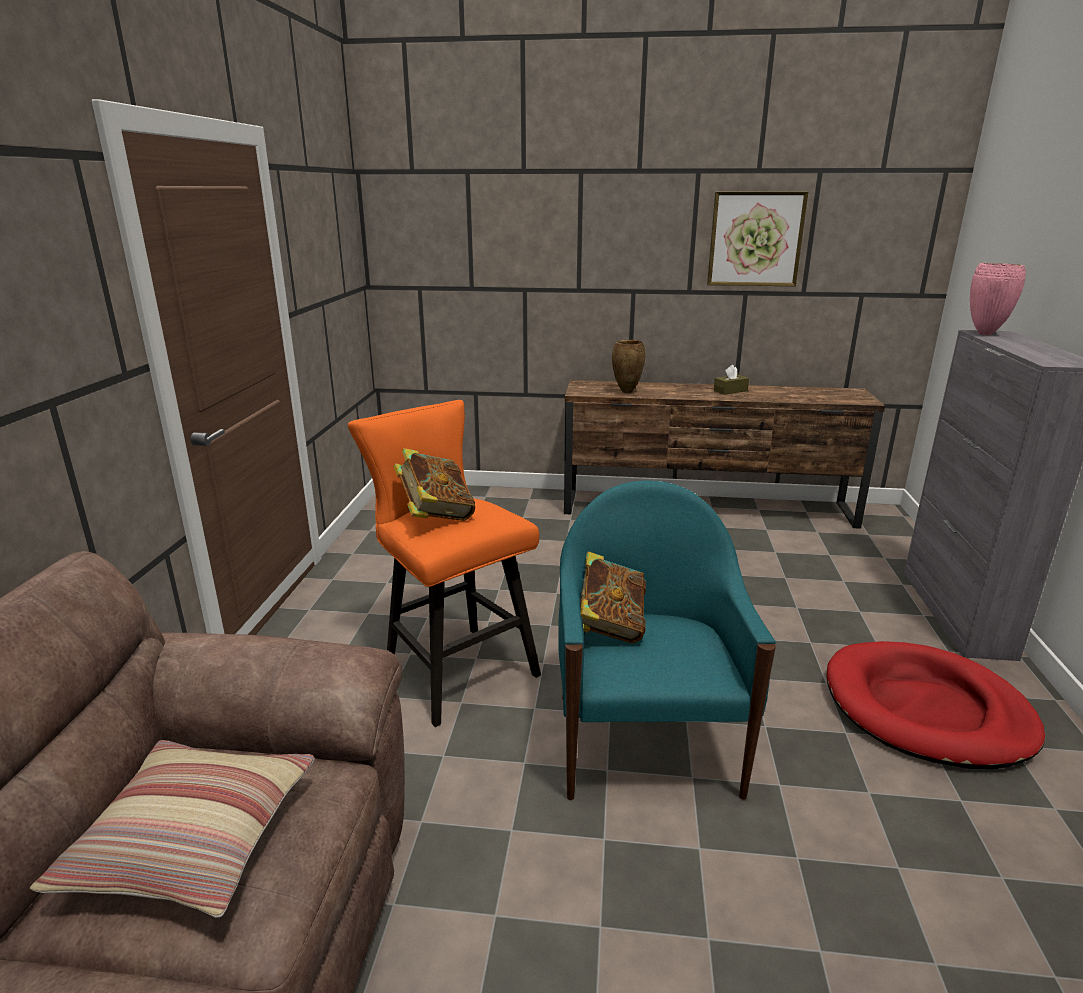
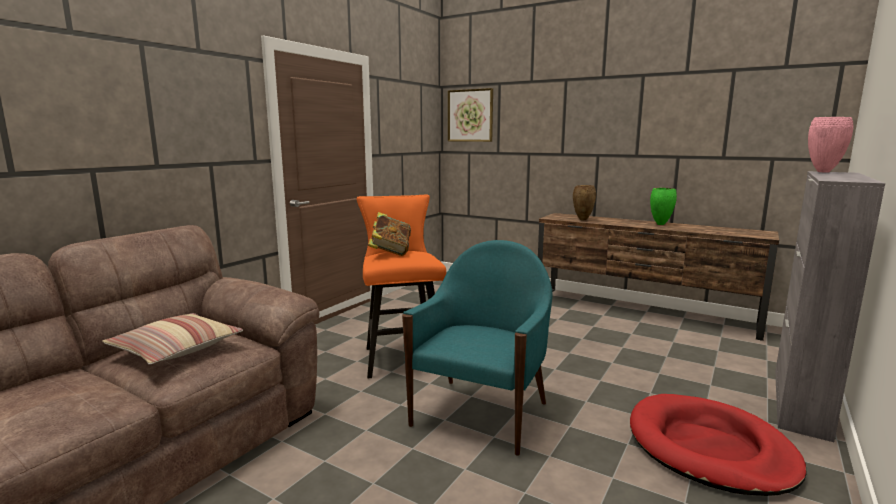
camera: 25 degrees right, 10 degrees down
(608, 627) = (462, 327): book -> none
(730, 391) = (660, 224): brown tissue box -> green vase
(755, 239) = (684, 119): picture -> picture (470, 115)

